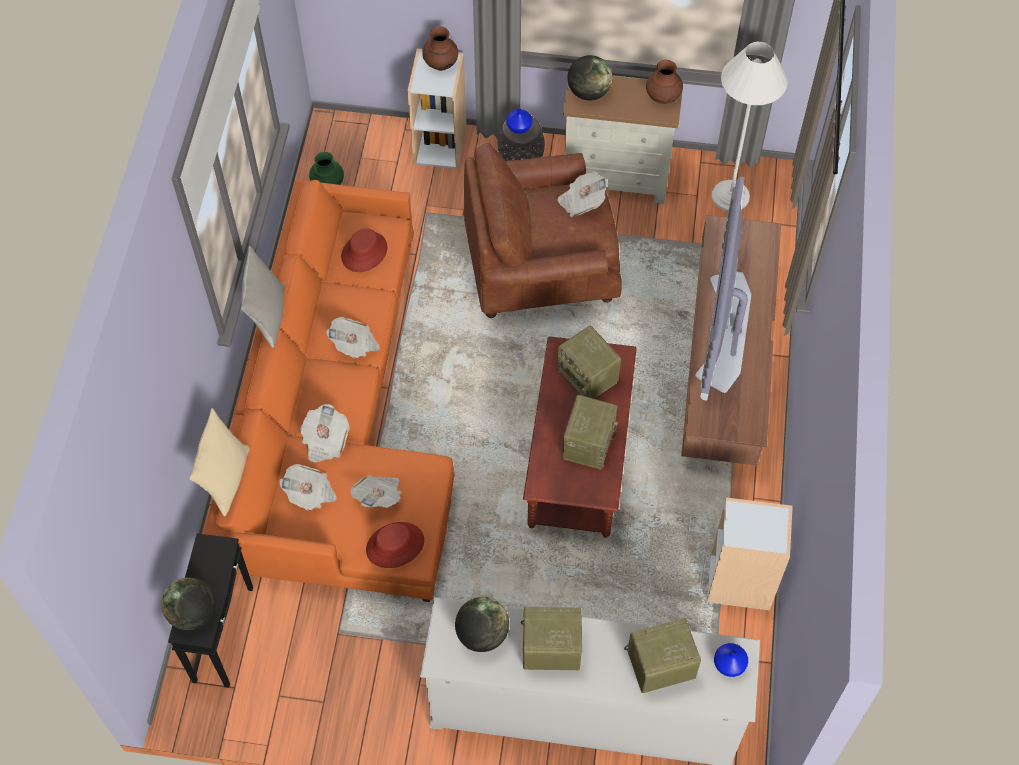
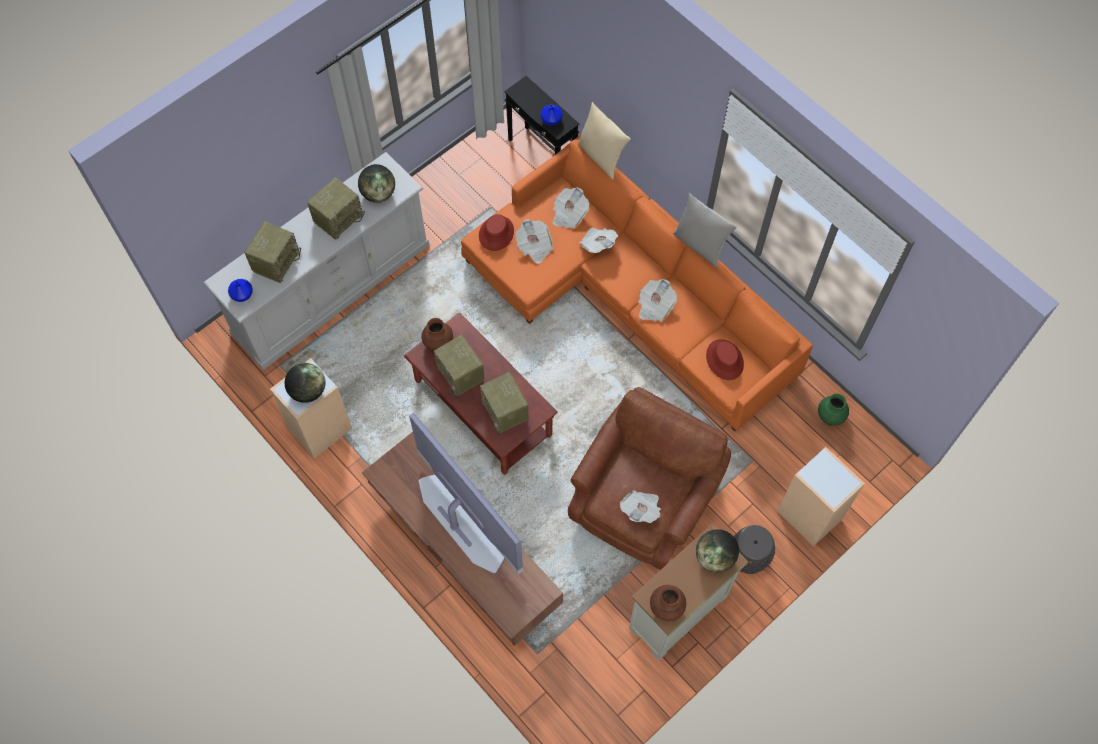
camera: 130 degrees right, 5 degrees up
(193, 613) = (531, 94): globe -> globe (308, 391)
(440, 64) = (835, 488): brown vase -> brown vase (438, 342)
(518, 127) = (757, 540): blue vase -> blue vase (551, 119)
(589, 376) = (505, 411): radio -> radio turned 120 degrees counterclockwise
(730, 196) = (595, 683): white floor lamp -> none

